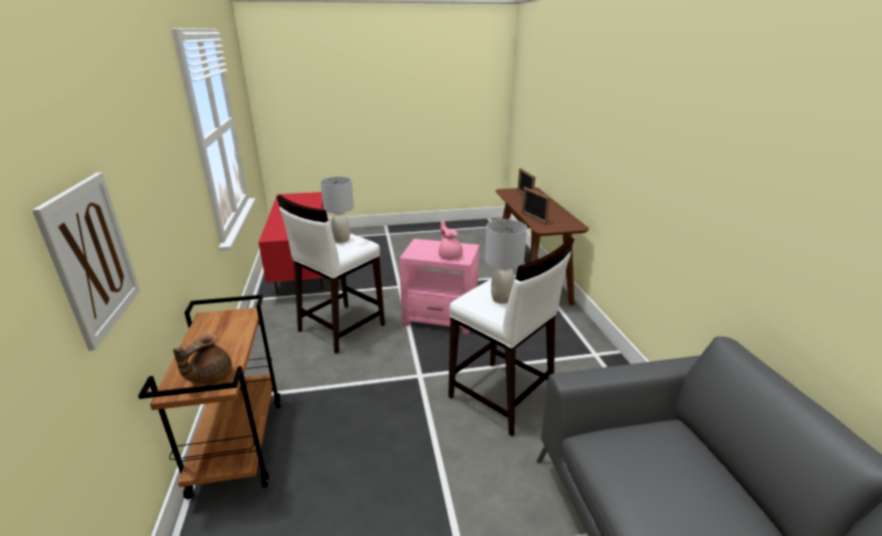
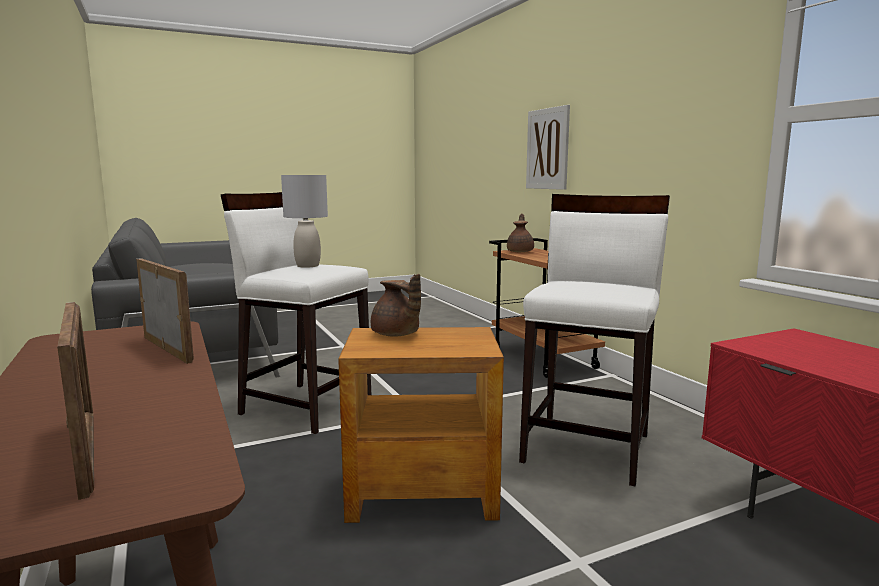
camera: 165 degrees right, 15 degrees down
(341, 239) = (589, 286): grey table lamp -> none
(441, 317) = (421, 491): pink side table -> brown side table
(450, 256) = (396, 335): pink teapot -> brown teapot

